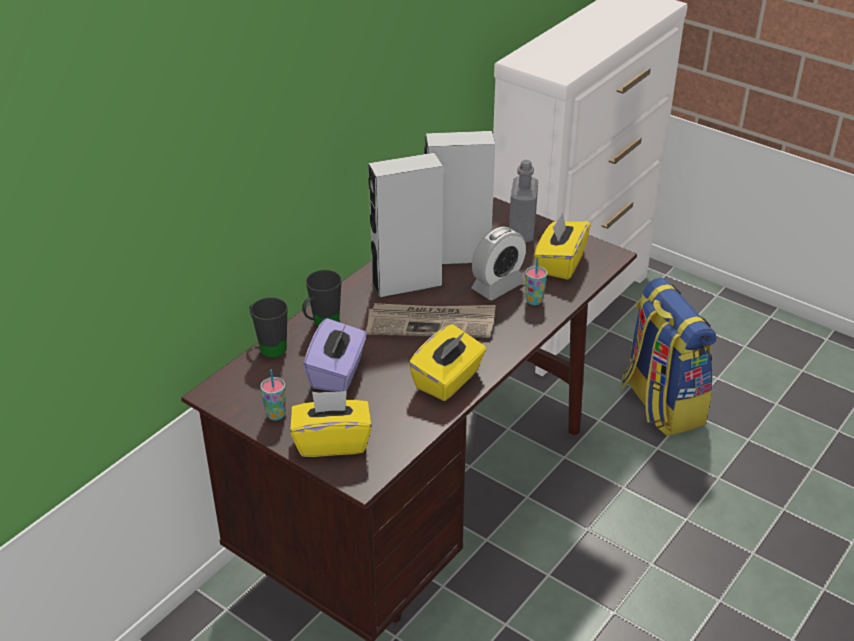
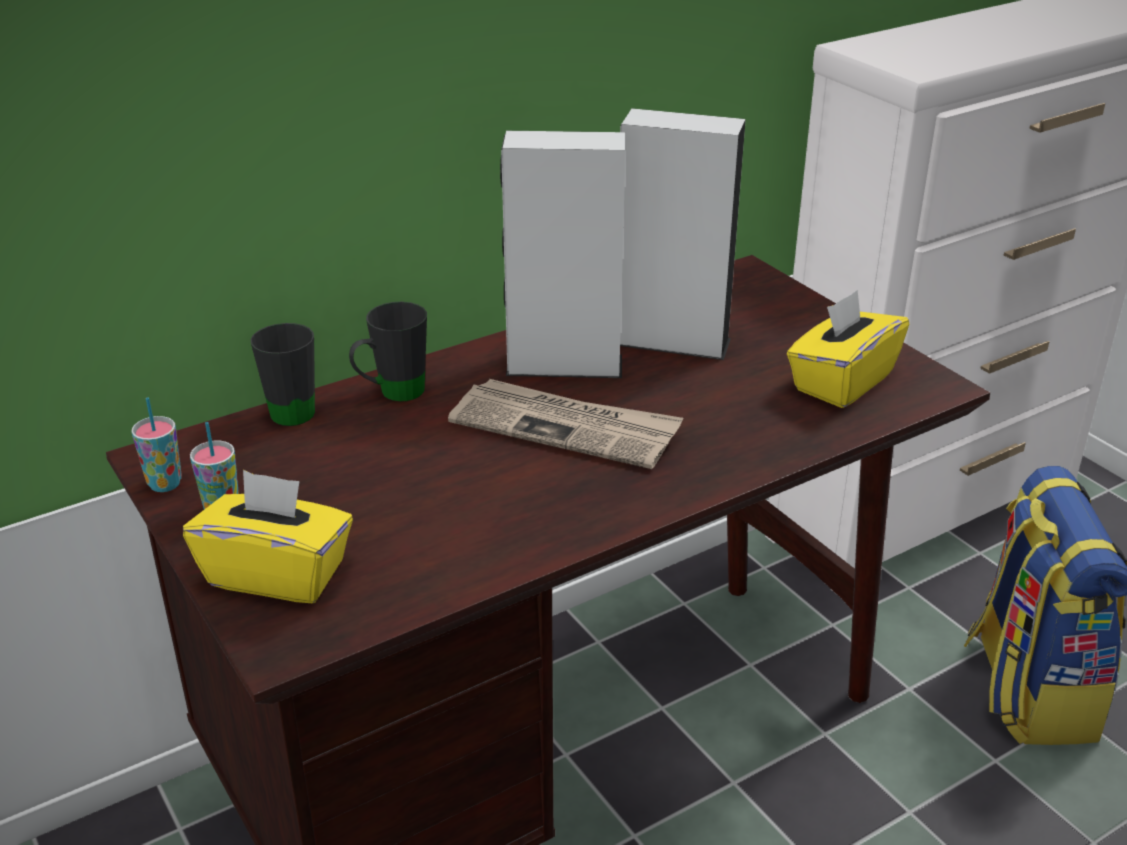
camera: 20 degrees right, 5 degrees down
(337, 373) = (364, 469): purple tissue box -> none
(448, 380) = (537, 520): yellow tissue box -> none
(497, 286) = (712, 395): alarm clock -> none
(521, 232) = (799, 327): grey bottle -> none
(534, 300) = (763, 429): cup -> cup (165, 484)

